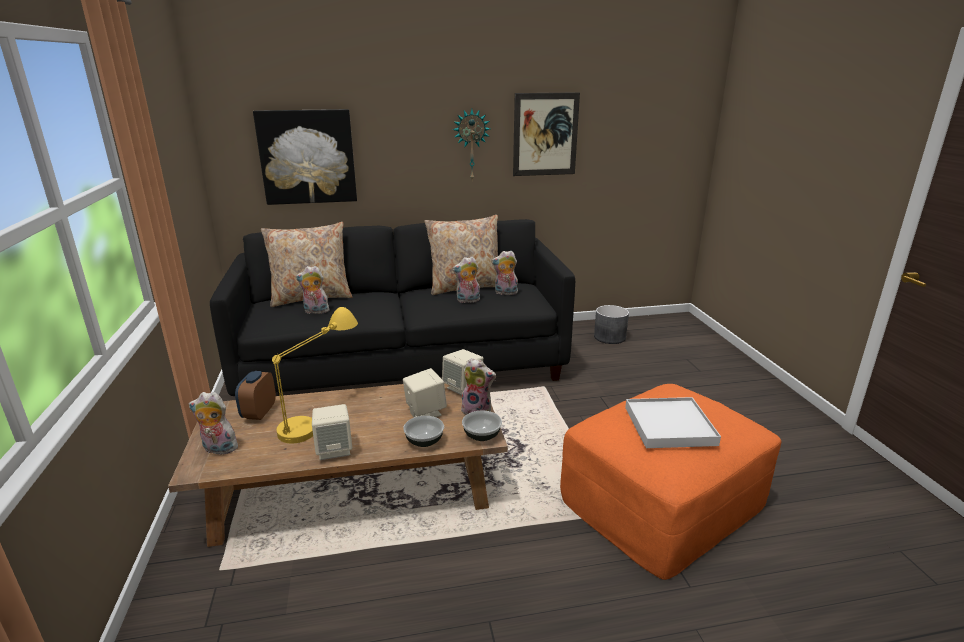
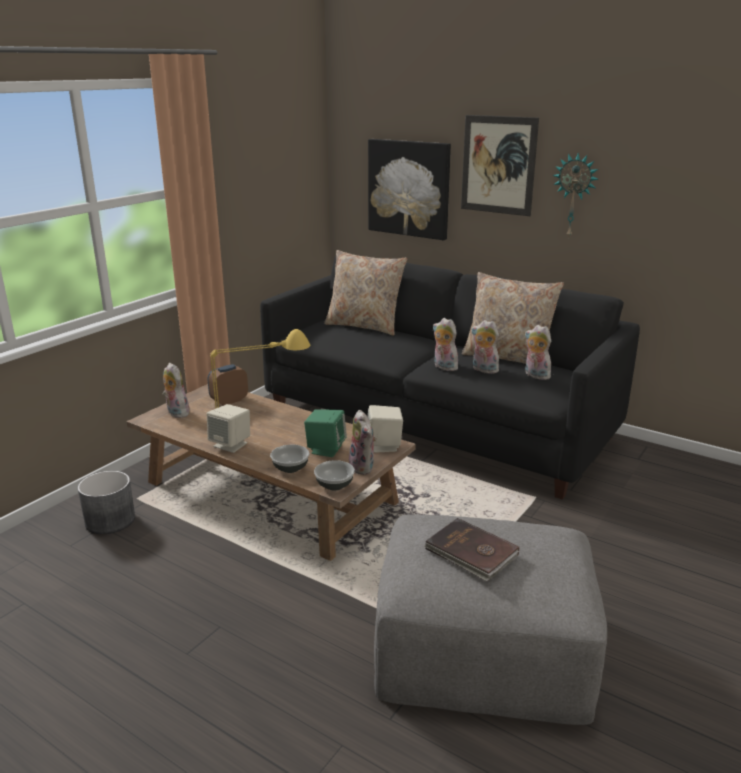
camera: 45 degrees right, 0 degrees up
(315, 311) = (346, 337): plush toy -> plush toy (443, 367)
(425, 412) = (326, 449): beige speaker -> green speaker
(545, 134) = (672, 194): picture -> picture (498, 165)
(609, 337) = (703, 485): grey planter -> grey planter (109, 521)
(662, 500) = (483, 649): orange ottoman -> grey ottoman
(670, 426) = (471, 553): white tray -> brown book

